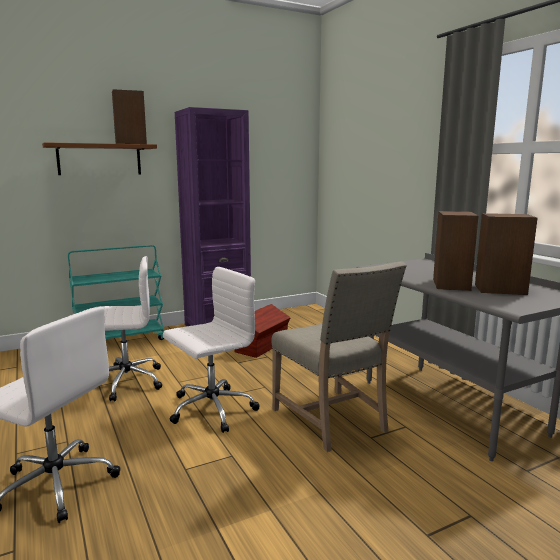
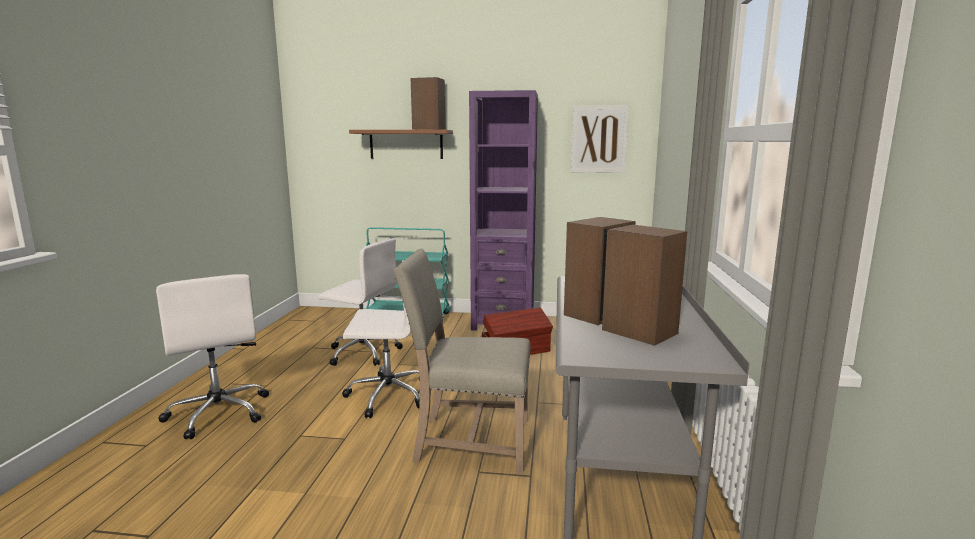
camera: 35 degrees right, 0 degrees up
(278, 155) = (599, 139): none -> picture
(332, 420) = (468, 442): beige chair -> beige chair turned 90 degrees clockwise

